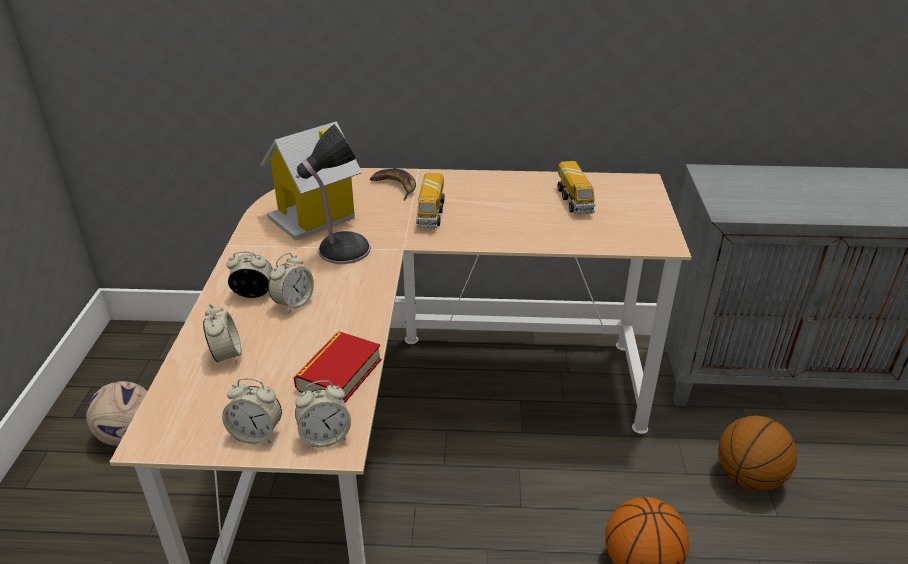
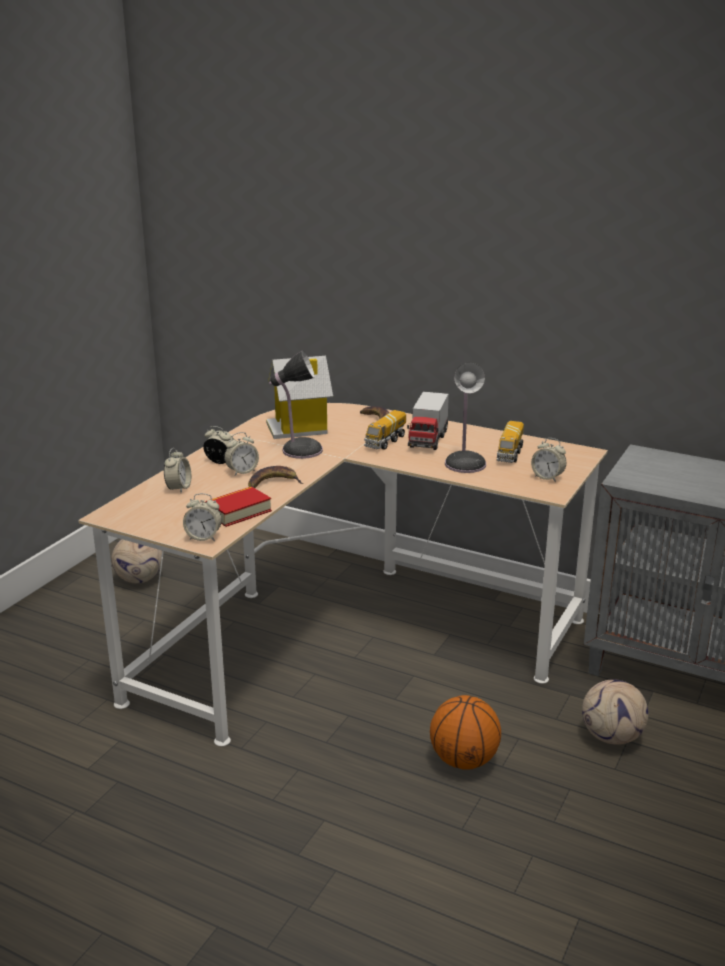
camera: 25 degrees right, 10 degrees down
(256, 434) = (166, 527): alarm clock -> alarm clock (547, 477)
(347, 311) = (273, 483): none -> banana
(474, 201) = (427, 440): none -> toy truck
(541, 224) = (465, 463): none -> table lamp
(749, 477) = (612, 737): basketball -> football

